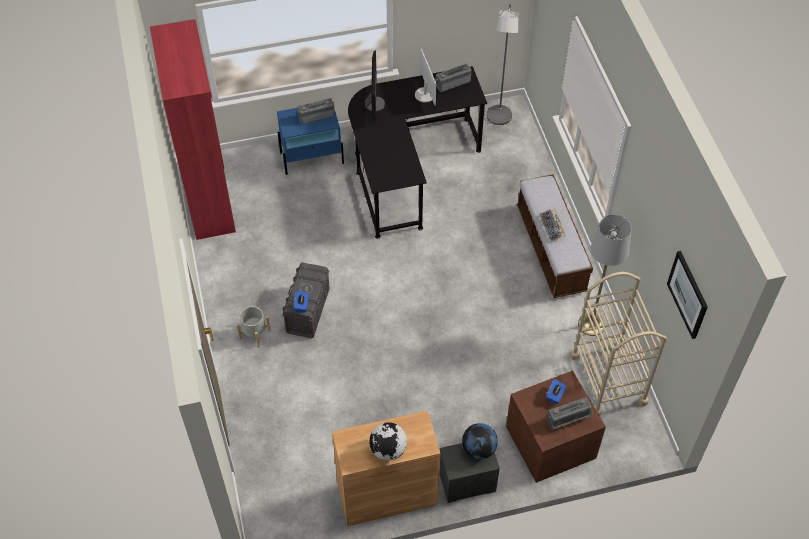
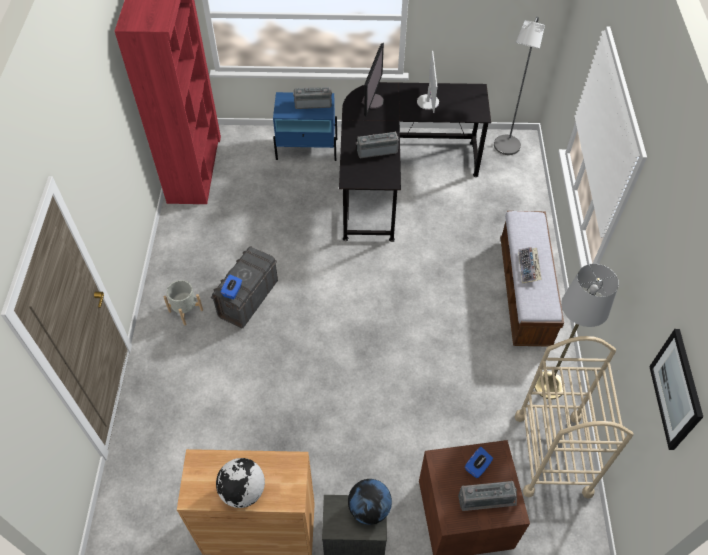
camera: 15 degrees right, 0 degrees up
(452, 82) = (460, 95): radio -> radio (376, 150)

